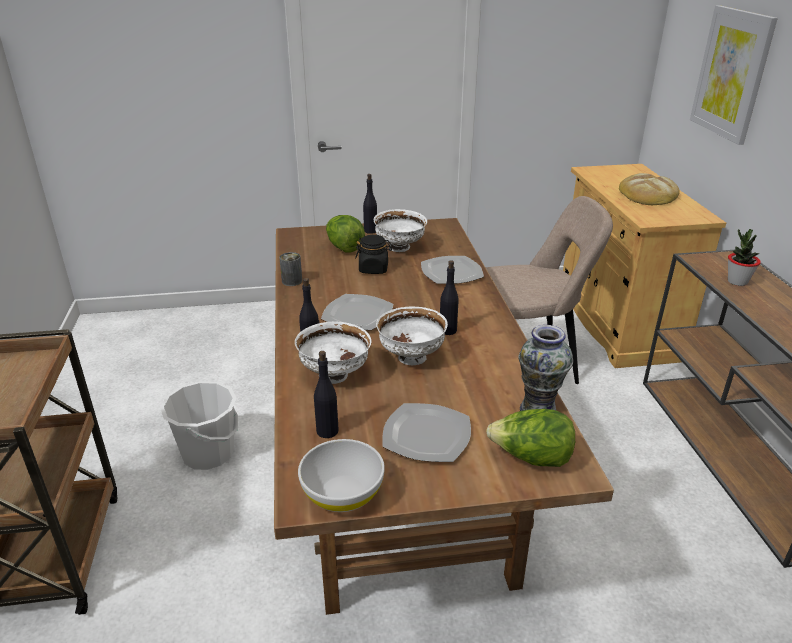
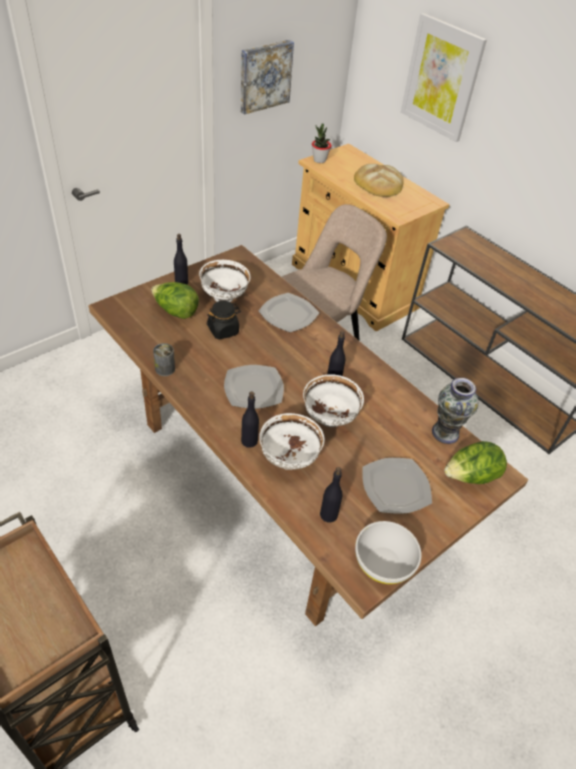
camera: 35 degrees left, 15 degrees up
(208, 453) = (118, 539): white bucket -> none
(539, 71) = (264, 76): none -> picture
(737, 282) = (483, 262): potted plant -> potted plant (319, 160)

